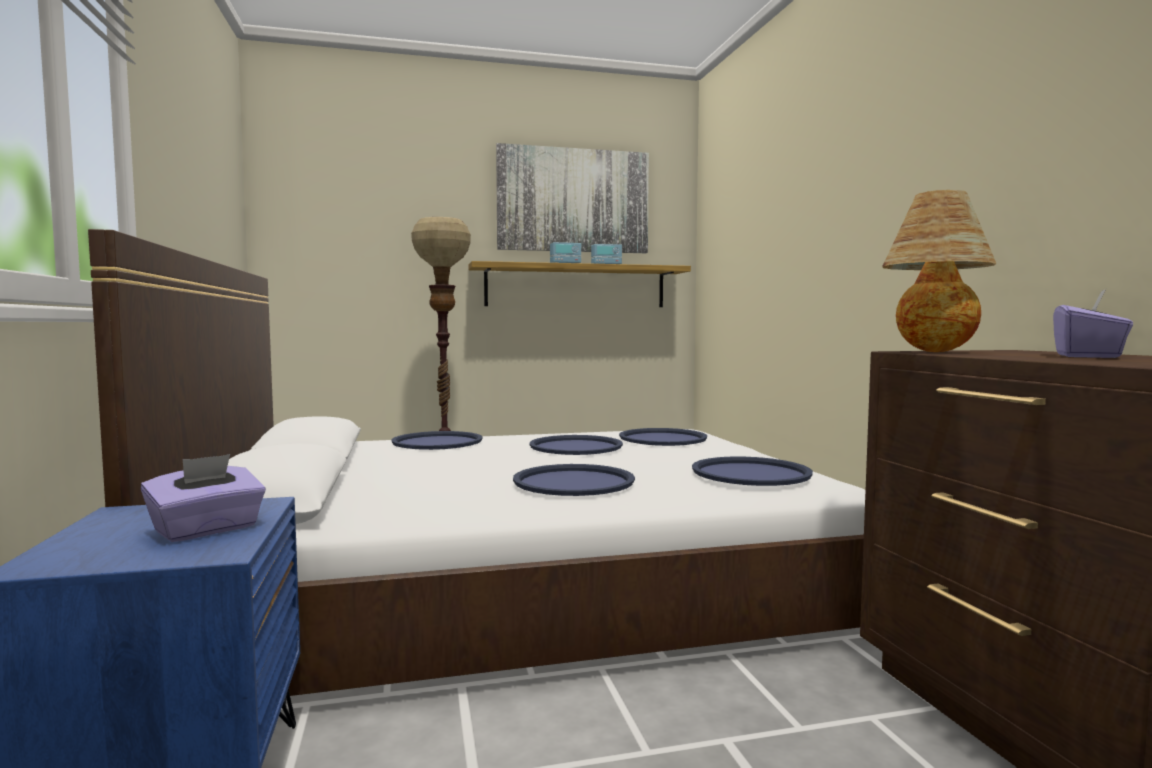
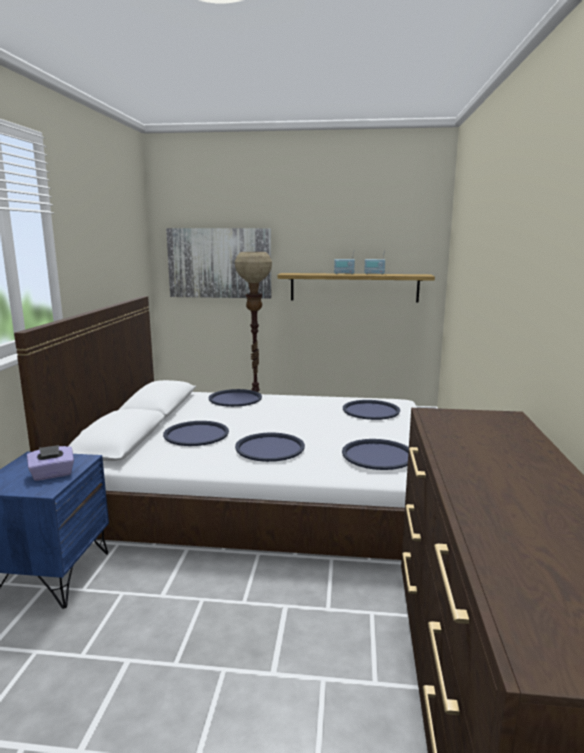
camera: 20 degrees right, 10 degrees up
(573, 200) = (354, 226): picture -> picture (219, 263)
(575, 447) = (308, 413): blue tray -> blue tray (196, 434)
(933, 352) = (434, 418): table lamp -> none
(1088, 356) = (493, 444): purple tissue box -> none

